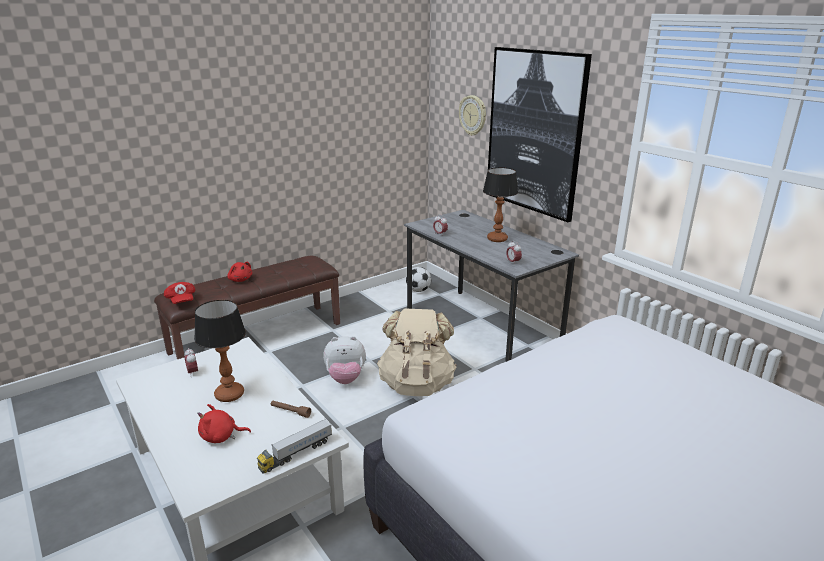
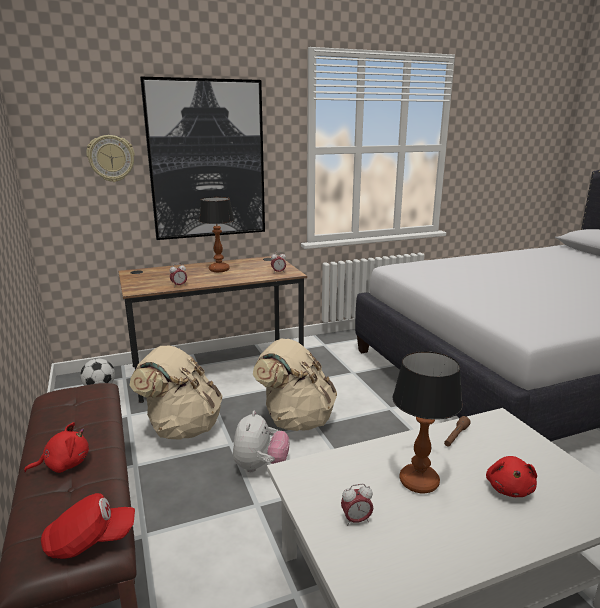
camera: 75 degrees left, 5 degrees down
(296, 453) = (527, 436): toy truck -> none
(382, 335) = (182, 428): none -> beige backpack
(480, 328) = (217, 369): grey desk -> brown desk

